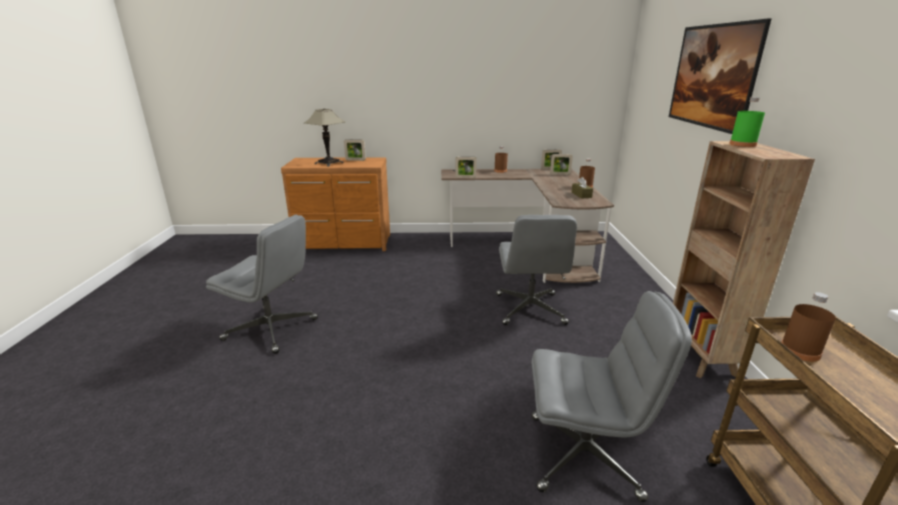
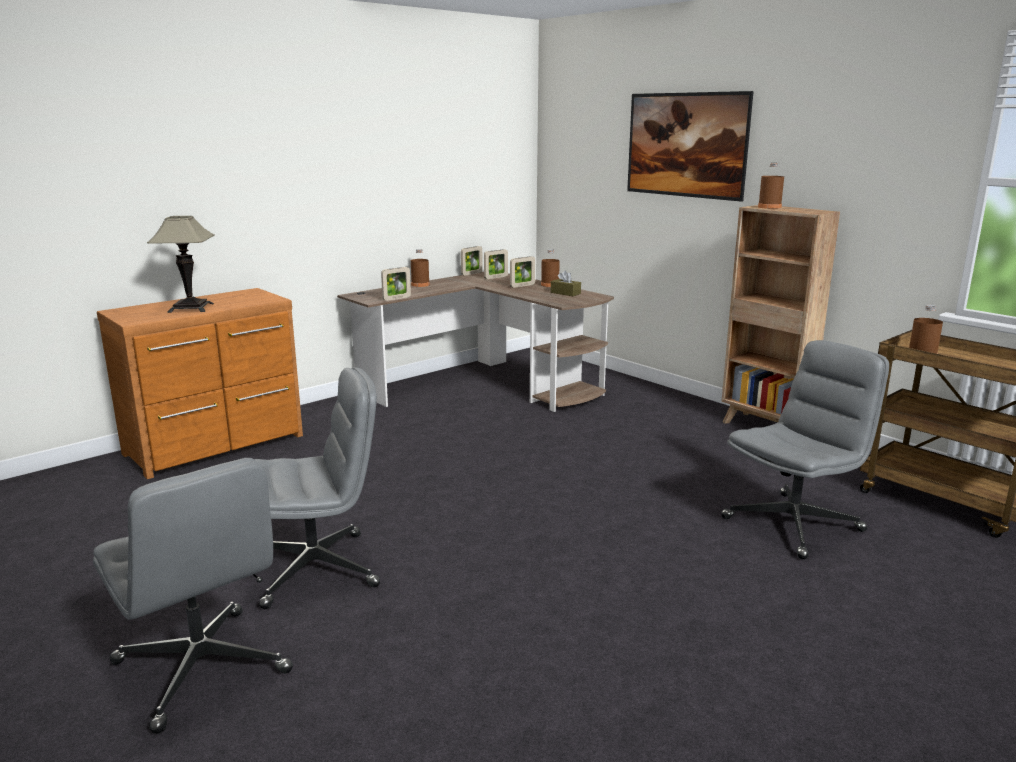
camera: 40 degrees left, 5 degrees down
(355, 160) = (221, 298): picture frame -> picture frame (522, 286)
(530, 309) = (582, 439): grey office chair -> grey office chair (203, 668)
(742, 144) = (769, 207): green bottle -> brown bottle

